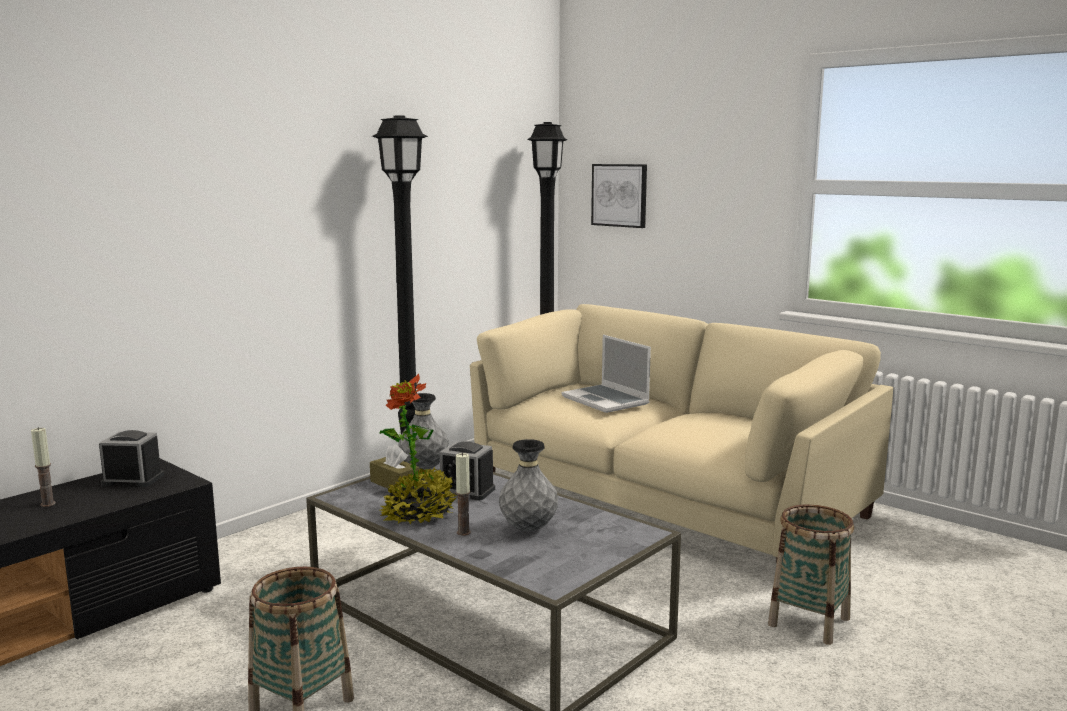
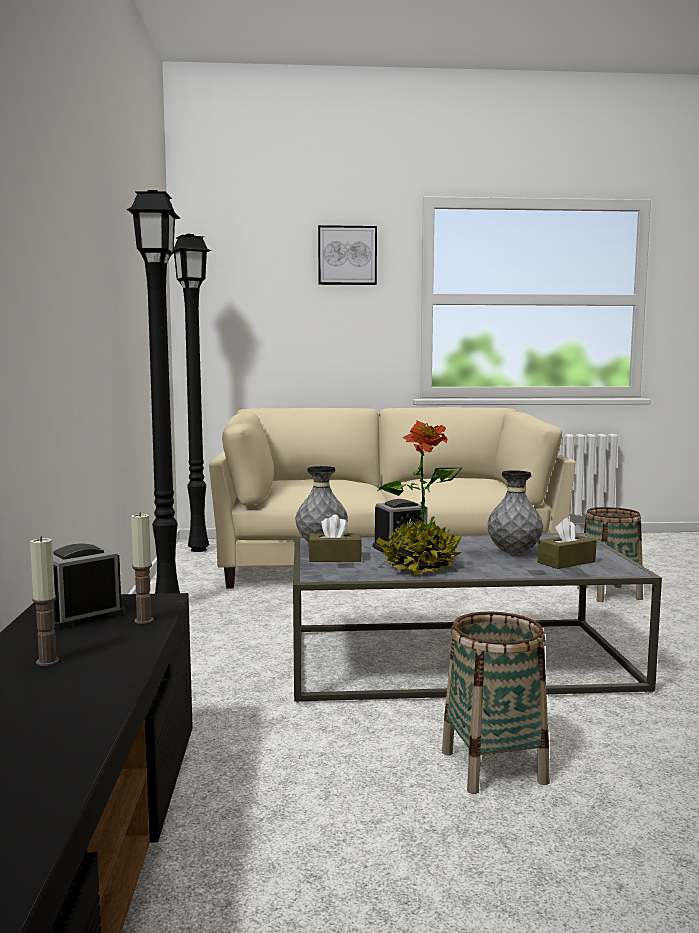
camera: 45 degrees left, 5 degrees down
(463, 532) = (485, 566): candle -> candle (144, 620)
(535, 555) = (566, 562): none -> brown tissue box
(606, 400) = (333, 482): laptop -> none
(619, 195) = (247, 310): picture -> picture (347, 255)

